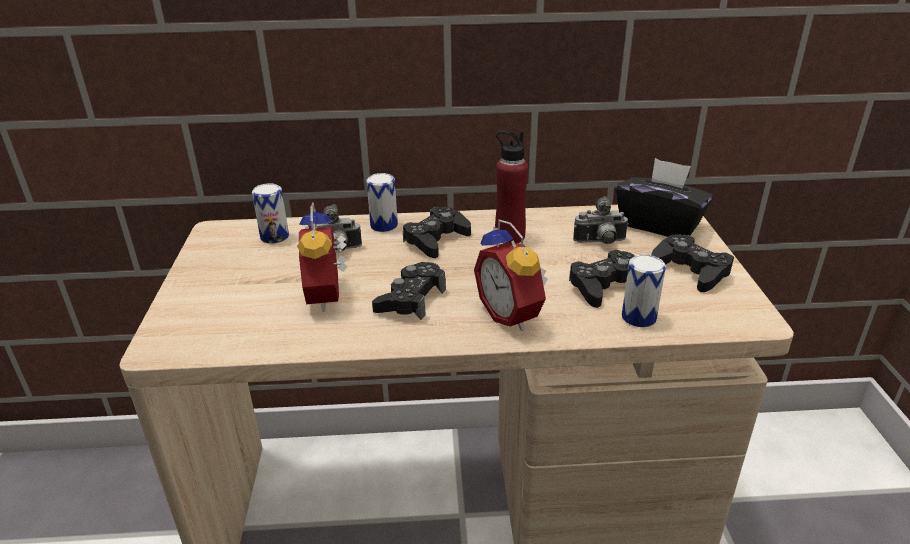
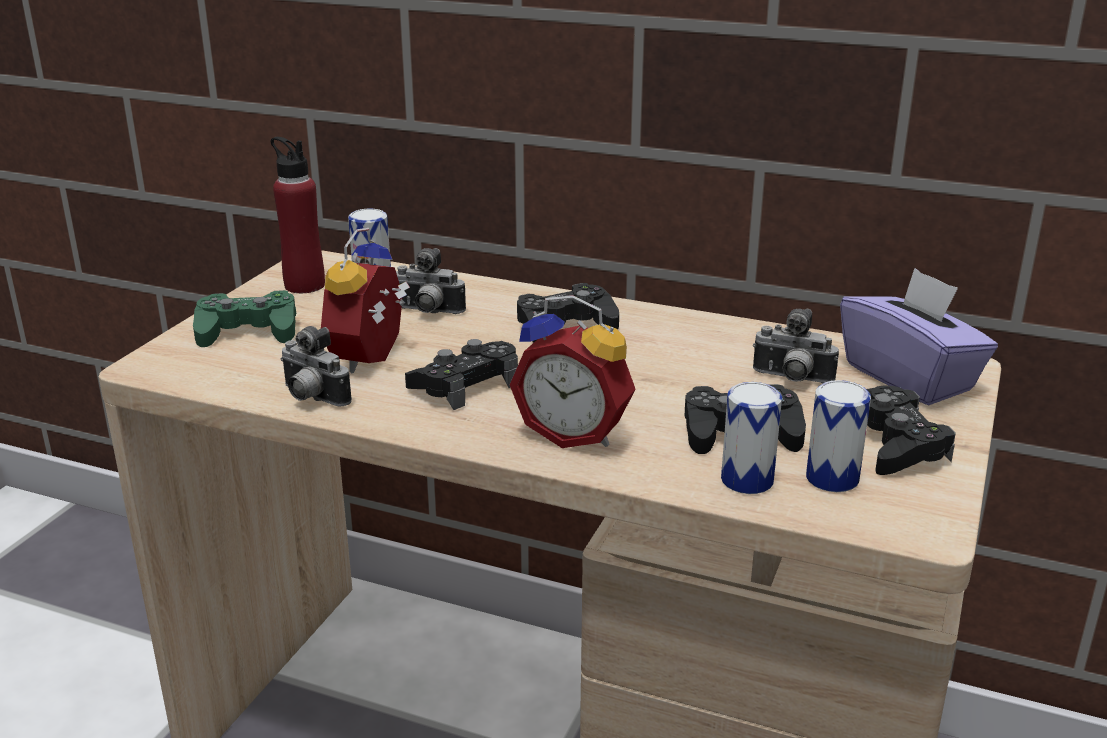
camera: 25 degrees right, 5 degrees down
(214, 298) = (248, 331): none -> green game controller
(312, 339) = (311, 398): none -> camera
(384, 225) = (515, 296): can -> can (832, 478)
(509, 237) = (667, 344): red bottle -> red bottle (304, 285)
(512, 315) = (575, 433): alarm clock -> alarm clock turned 60 degrees counterclockwise
(659, 225) = (910, 377): black tissue box -> purple tissue box

